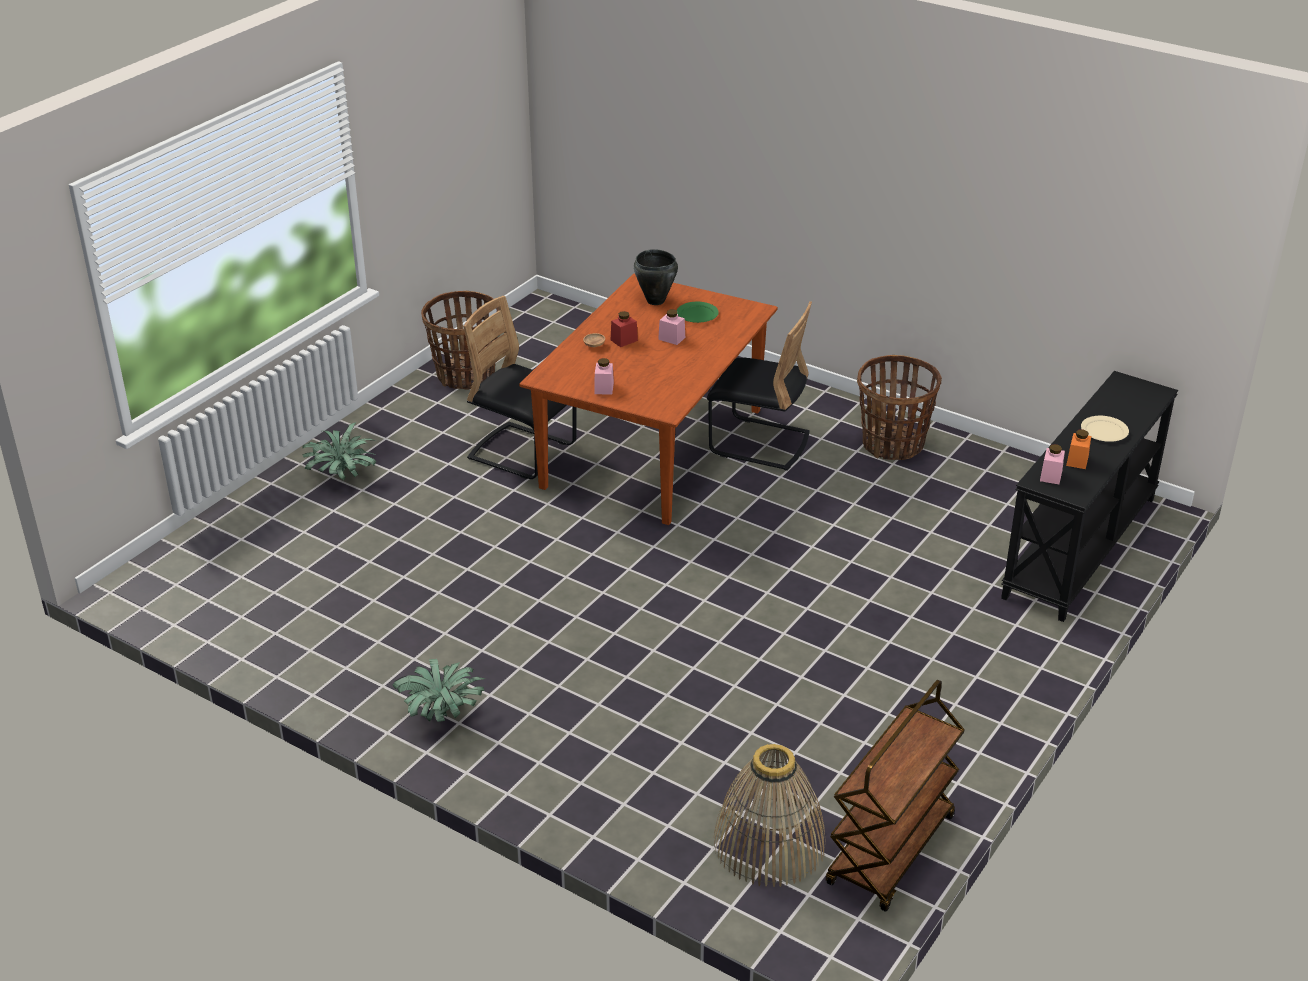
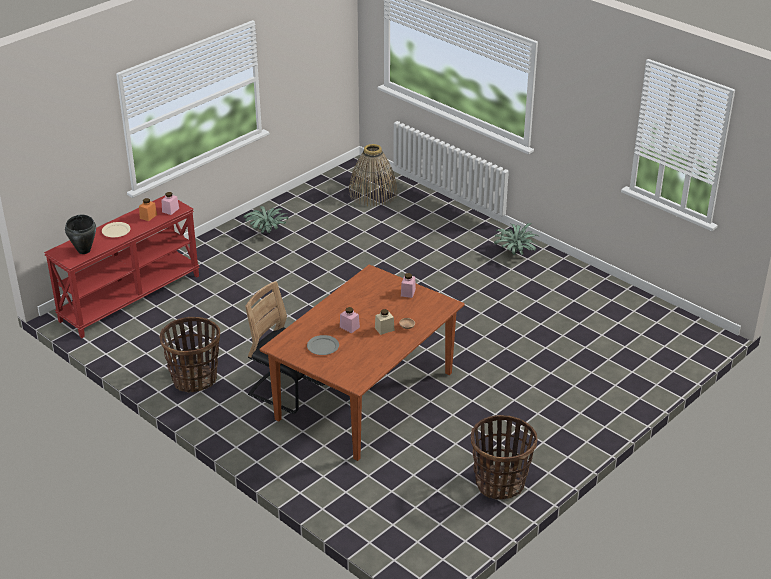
camera: 170 degrees left, 0 degrees up
(343, 476) = (588, 398): potted plant -> potted plant (267, 232)
(522, 453) = (460, 402): black chair -> none
(624, 340) = (384, 329): red jar -> beige jar
(655, 301) = (350, 363): black cooking pot -> black cooking pot (84, 250)
(697, 314) = (323, 346): green plate -> grey plate
(891, 852) = (322, 186): brown cart -> none
(1081, 548) = (130, 297): black console table -> red console table

